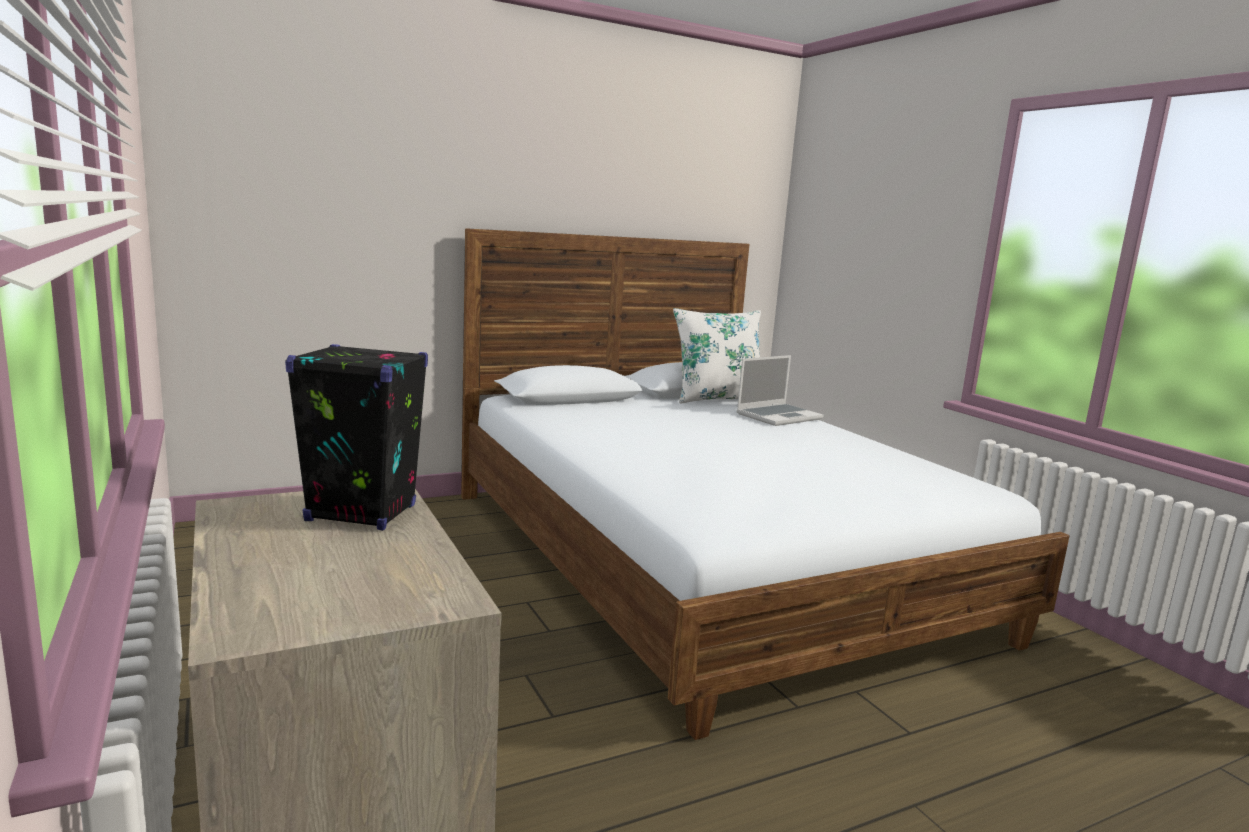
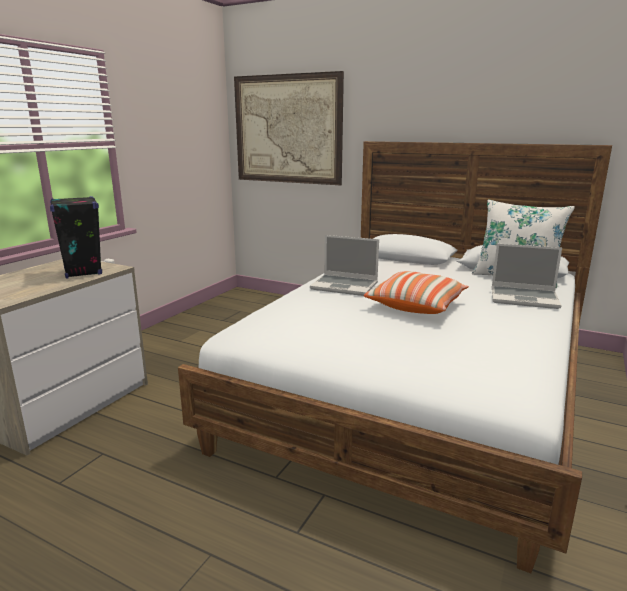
camera: 55 degrees right, 5 degrees up
(305, 201) = (287, 129): none -> picture
(628, 444) = (345, 286): none -> laptop
(741, 445) = (416, 305): none -> pillow

